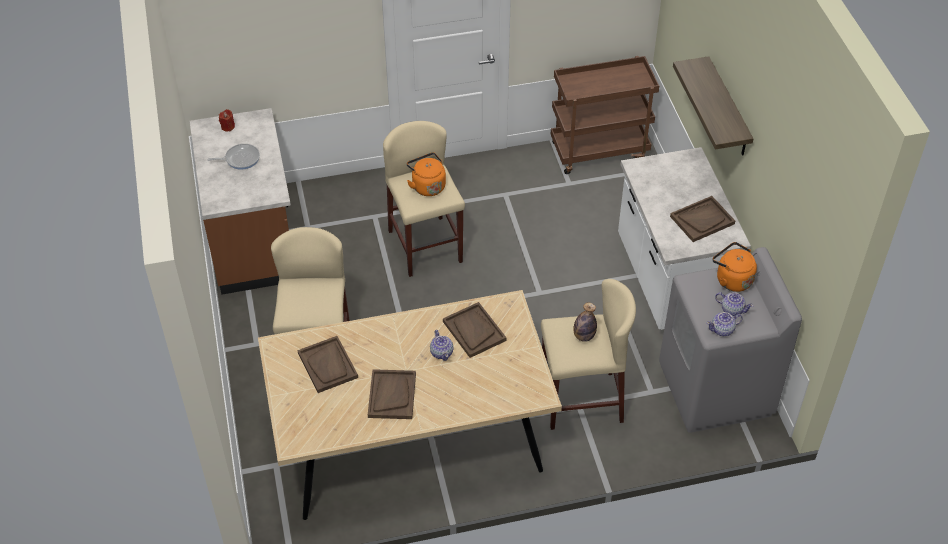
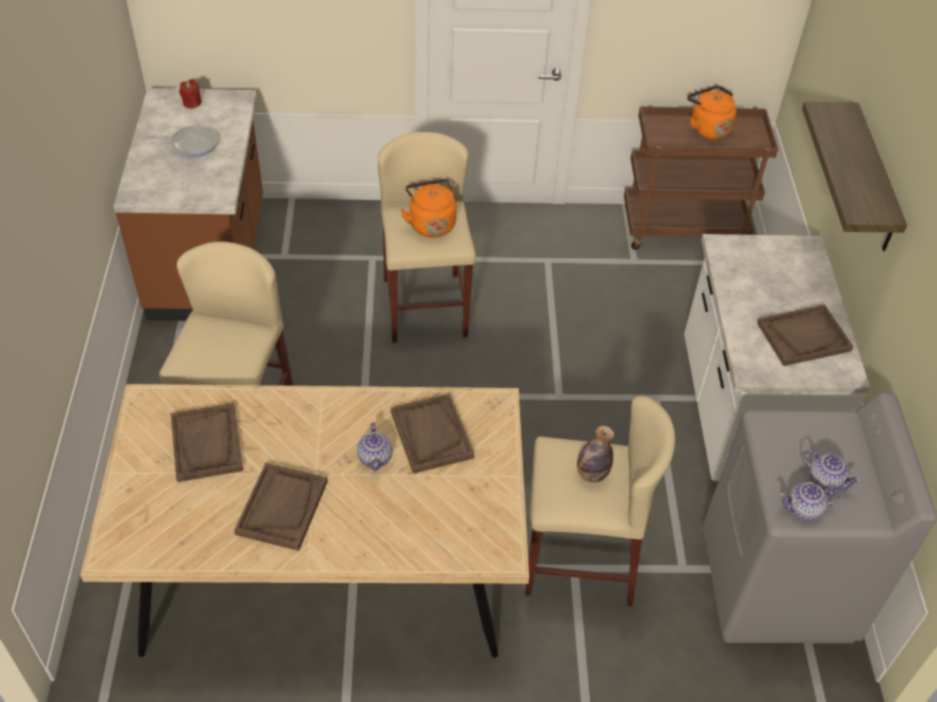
camera: 10 degrees right, 0 degrees up
(731, 279) = (833, 433): orange kettle -> orange kettle (707, 128)

